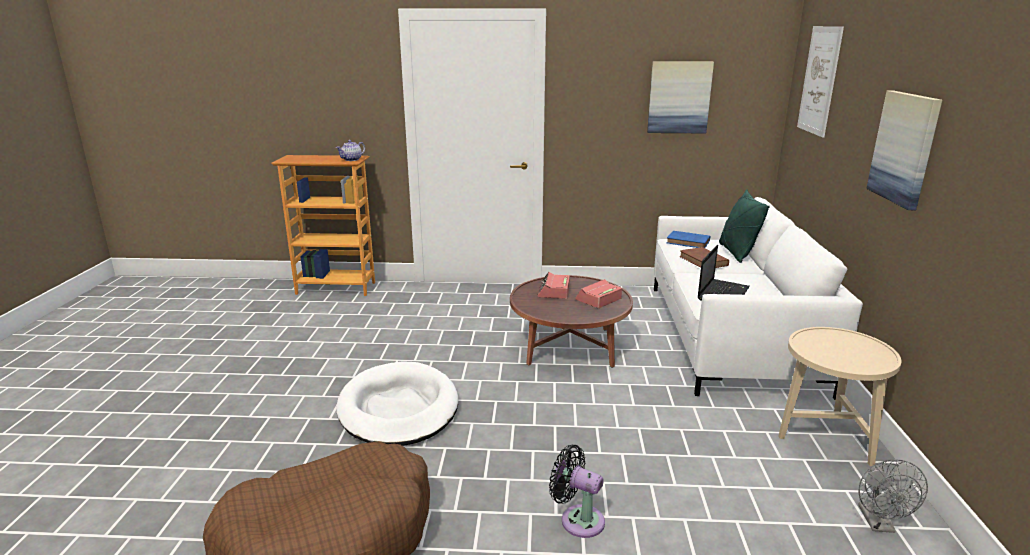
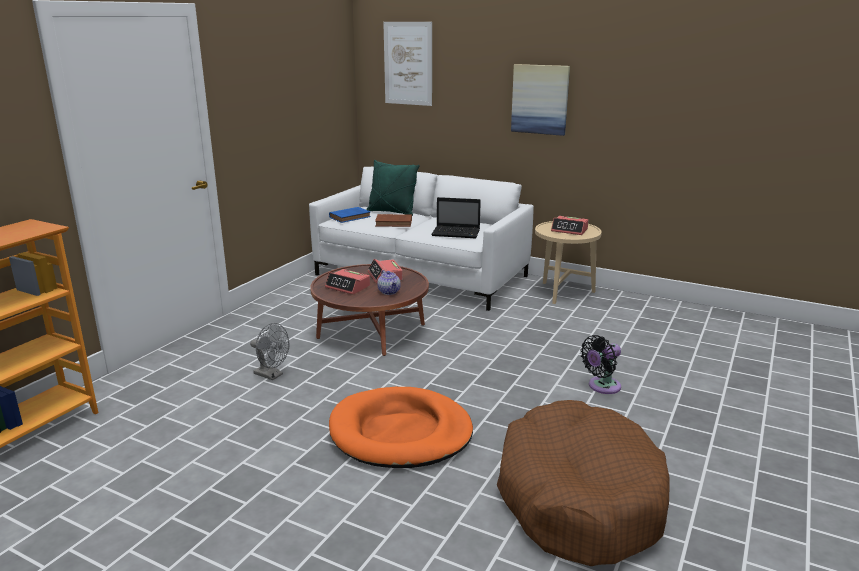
camera: 65 degrees left, 0 degrees up
(351, 159) = (35, 227): teapot -> teapot (389, 292)
(398, 409) = (400, 433): white dog bed -> orange dog bed
(679, 97) = (300, 89): picture -> none
(723, 293) = (457, 233): laptop -> laptop turned 135 degrees clockwise
(844, 351) = (569, 230): none -> alarm clock
(879, 524) = (641, 308): grey fan -> grey fan (272, 375)

